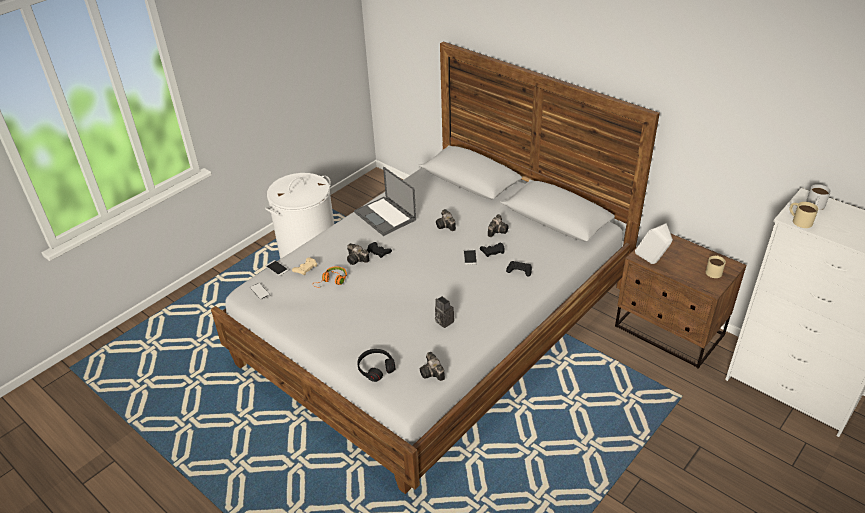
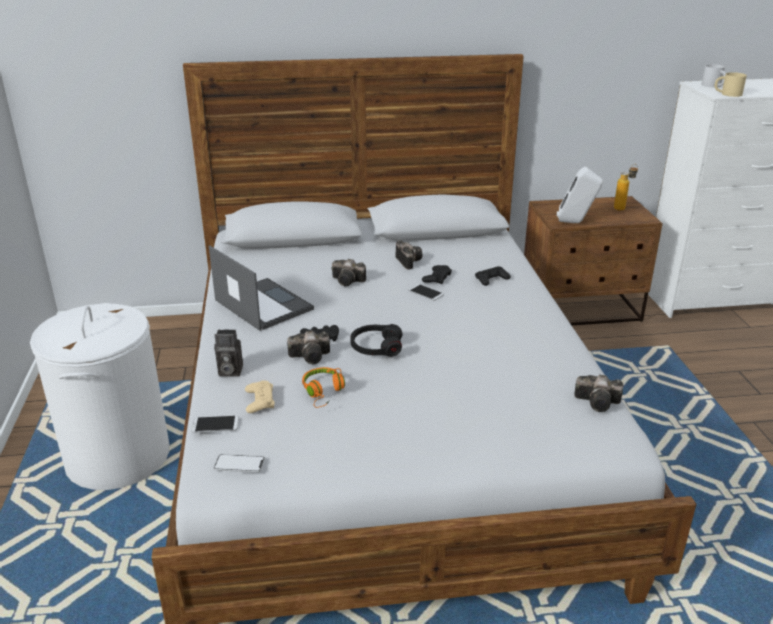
camera: 50 degrees left, 10 degrees down
(376, 368) = (543, 438): black headphones -> black headphones (376, 347)
(385, 216) = (262, 304): laptop -> laptop turned 135 degrees counterclockwise
(443, 321) = (514, 355): camera -> camera (229, 371)
(714, 270) = (623, 208): beige mug -> bottle

